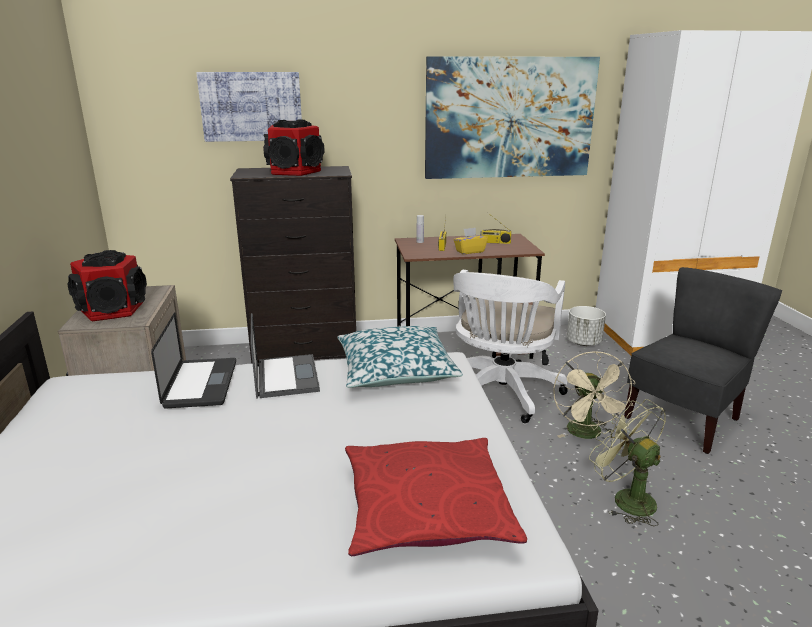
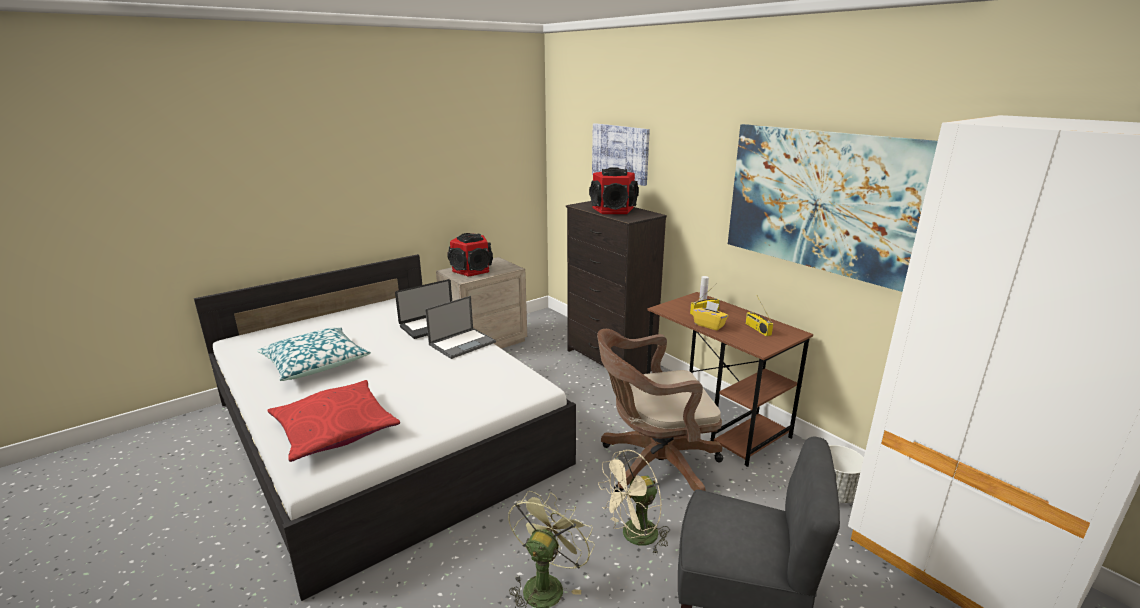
camera: 60 degrees right, 0 degrees up
(395, 370) = (502, 373): pillow -> pillow (315, 363)
(501, 394) = (653, 466): white office chair -> brown office chair

